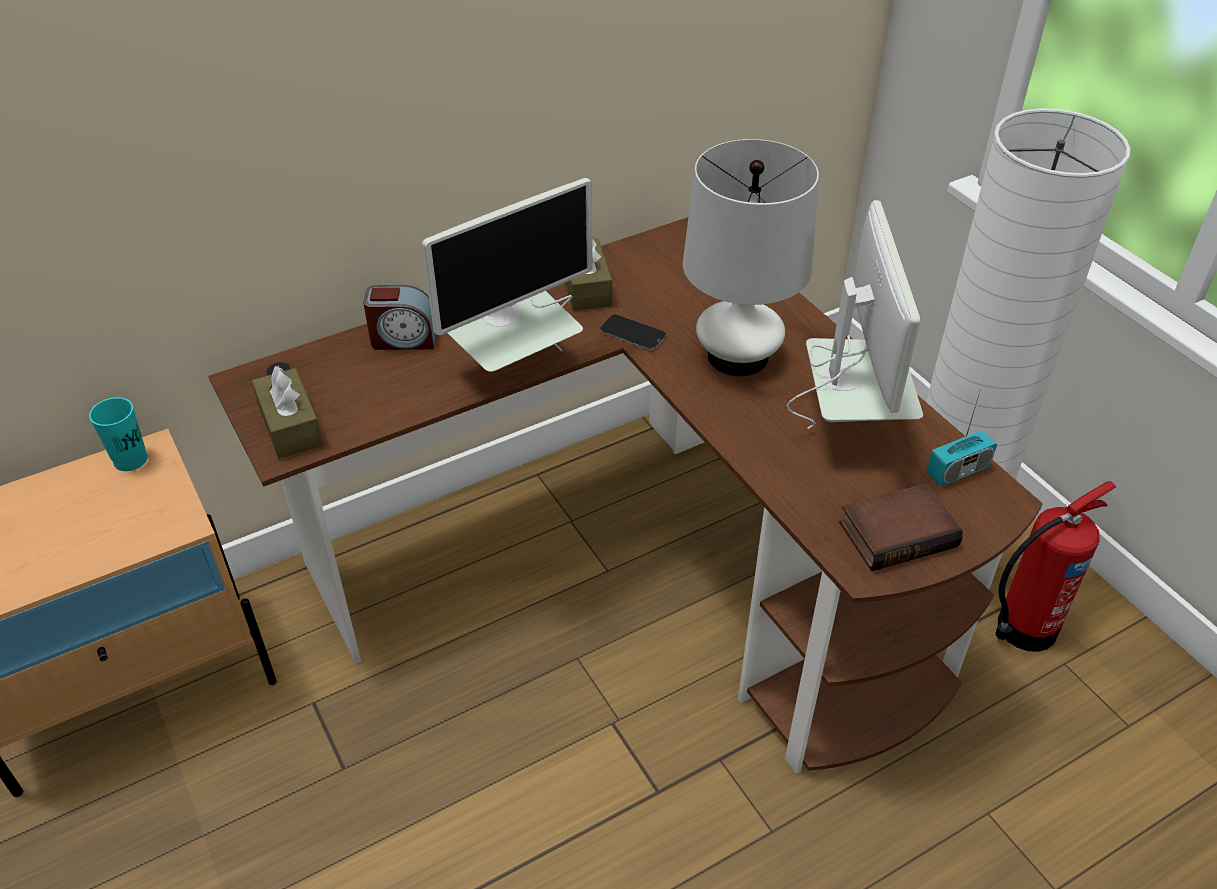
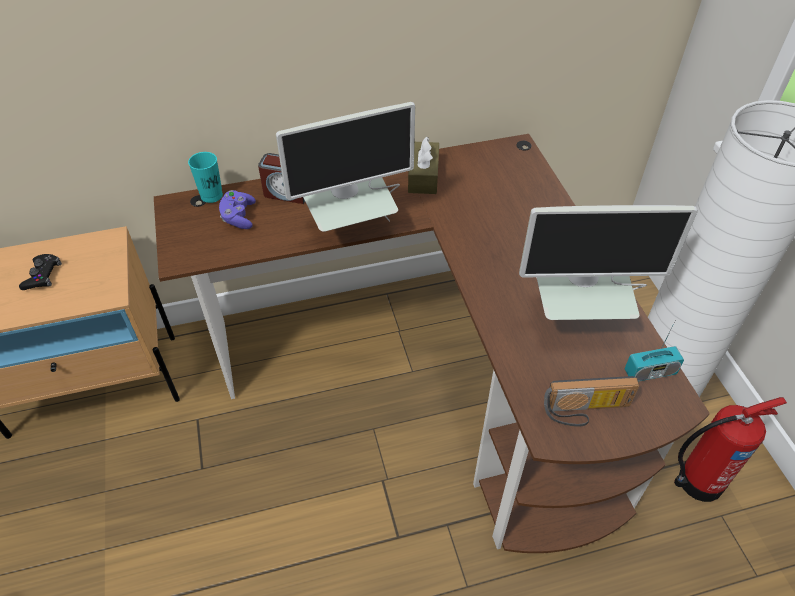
camera: 15 degrees right, 5 degrees up
(64, 518) = (42, 275): none -> black game controller
(130, 460) = (96, 243): turquoise cup -> turquoise cup (211, 195)
(290, 426) = (191, 242): brown tissue box -> none
(347, 381) = (239, 217): none -> purple game controller
(632, 334) = (443, 217): phone -> none
(737, 356) = (513, 248): white table lamp -> none
(847, 426) = (576, 319): monitor -> monitor turned 75 degrees clockwise
(897, 532) = (586, 412): book -> radio

